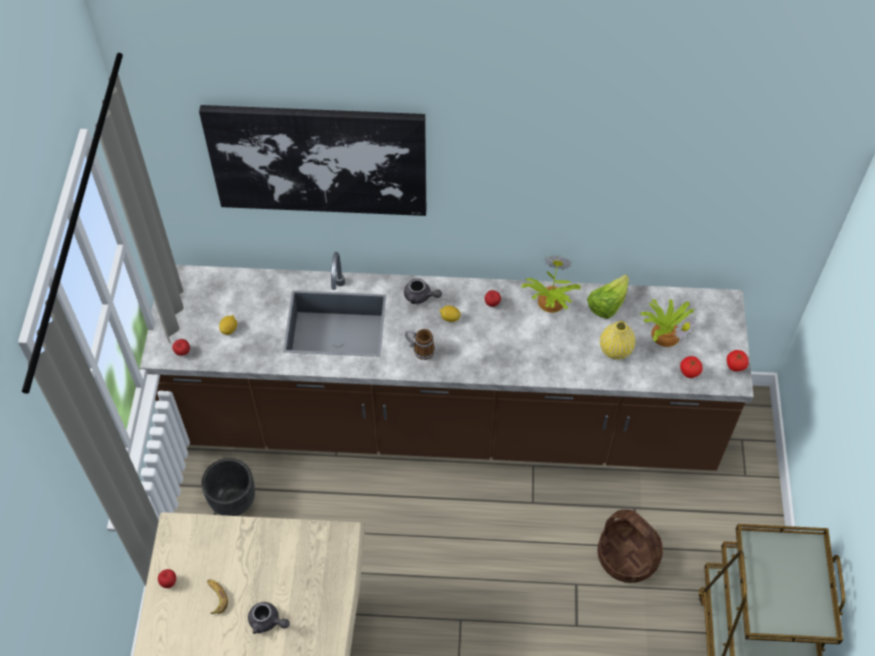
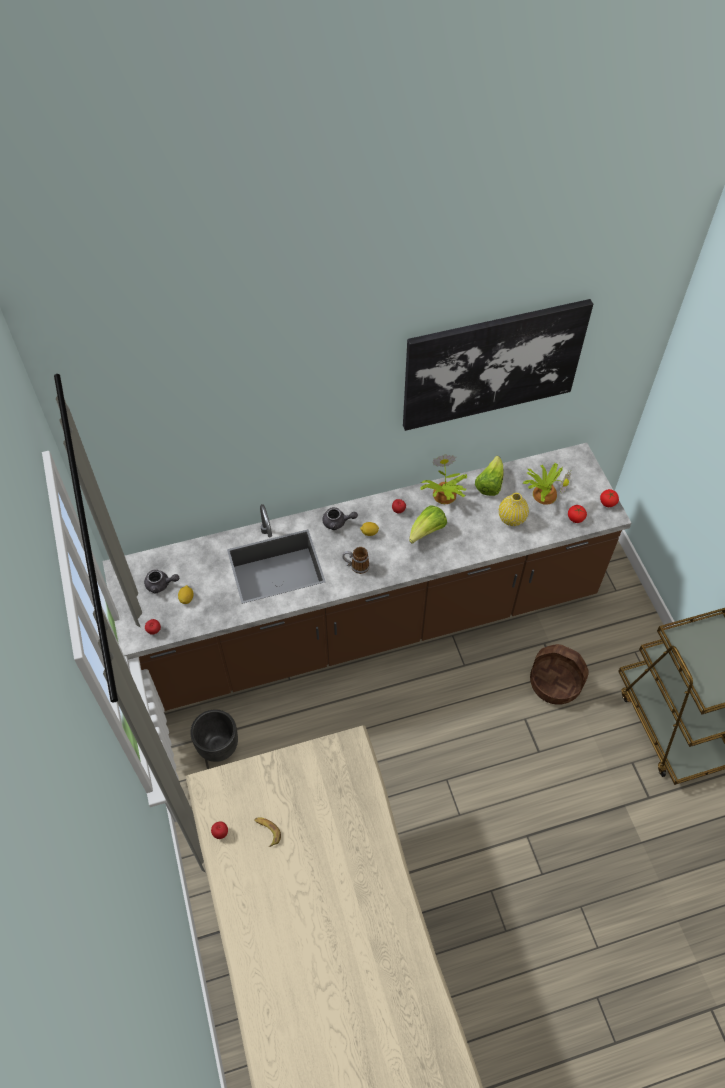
camera: 20 degrees left, 0 degrees up
(267, 622) = (320, 836): grey teapot -> grey teapot (161, 584)
(318, 159) = (236, 426): picture -> picture (493, 364)
(513, 336) = (426, 532): none -> lettuce

